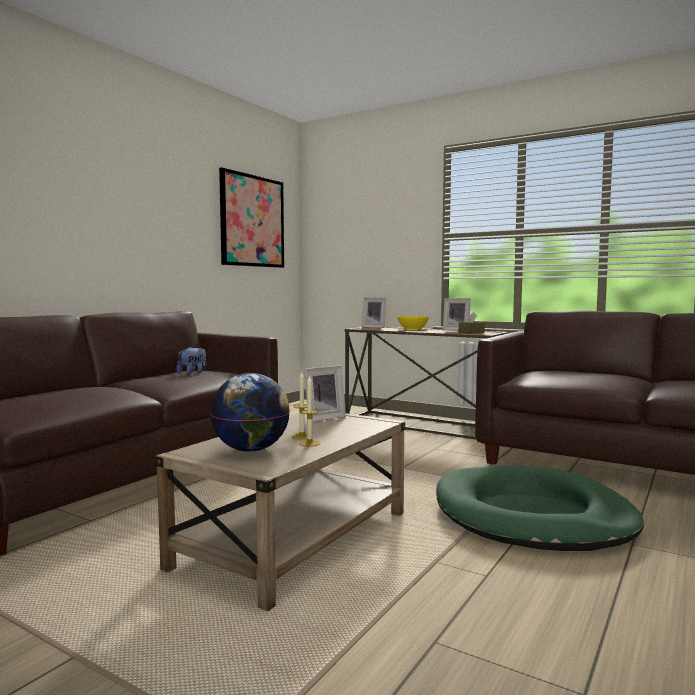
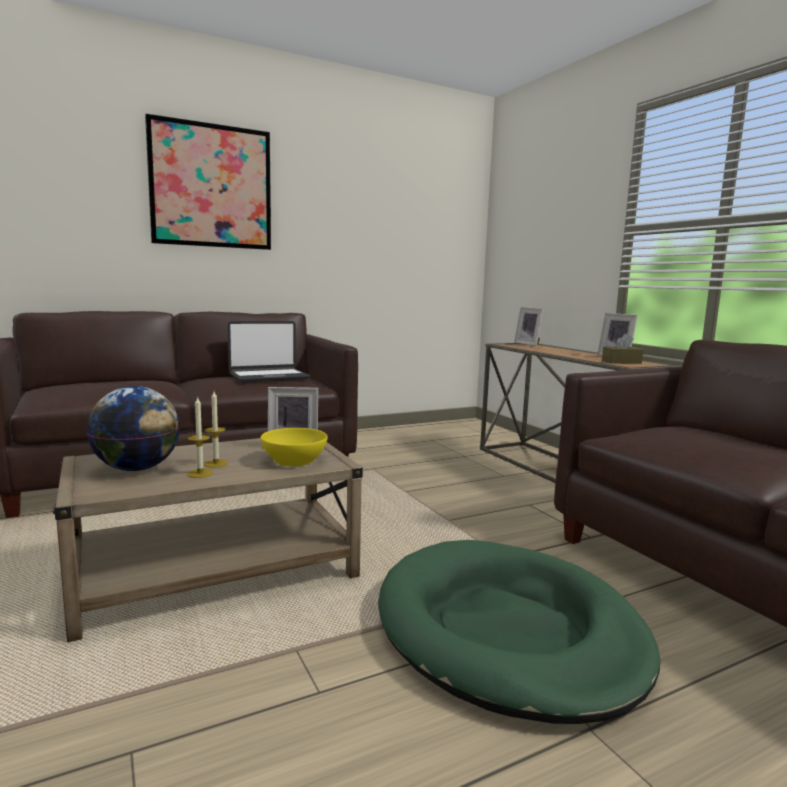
camera: 30 degrees right, 5 degrees up
(192, 372) = (269, 376): plush toy -> laptop
(252, 221) = (412, 217): picture -> picture (211, 186)
(413, 328) = (566, 350): yellow bowl -> yellow bowl (294, 460)

